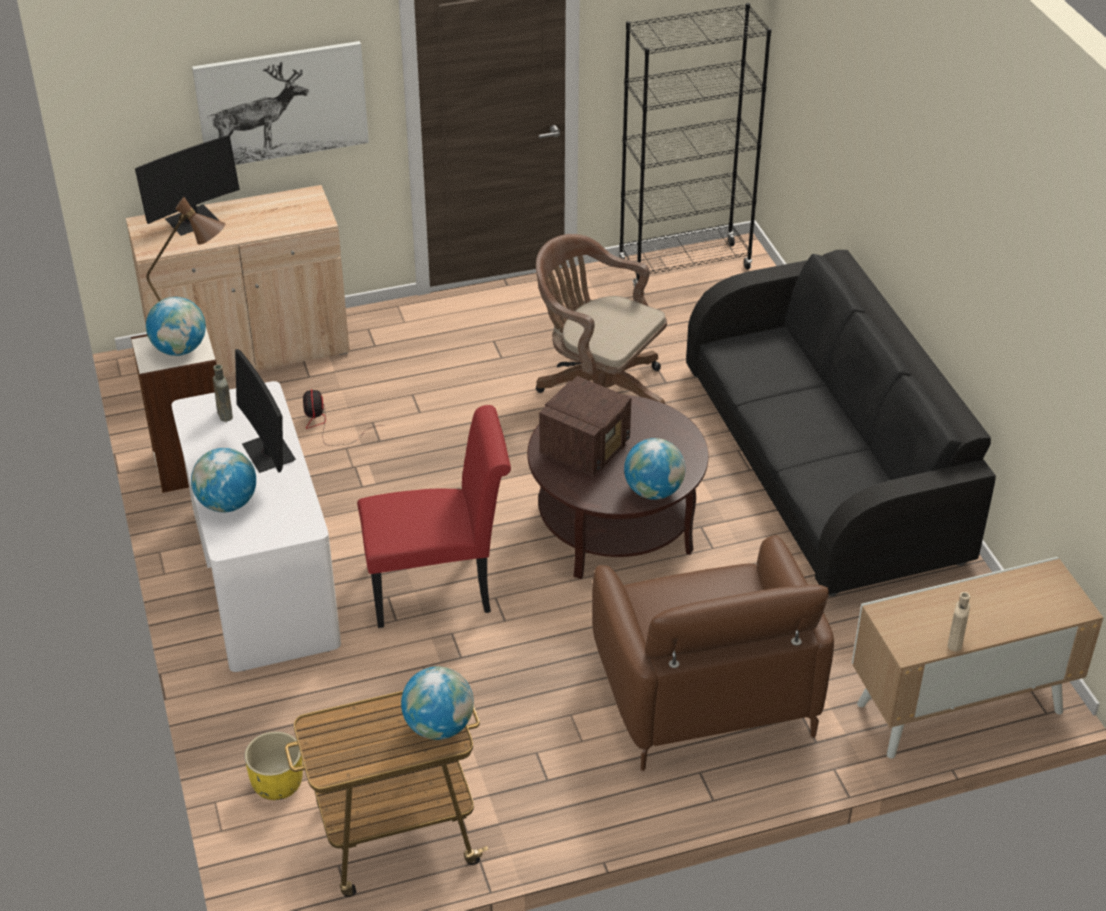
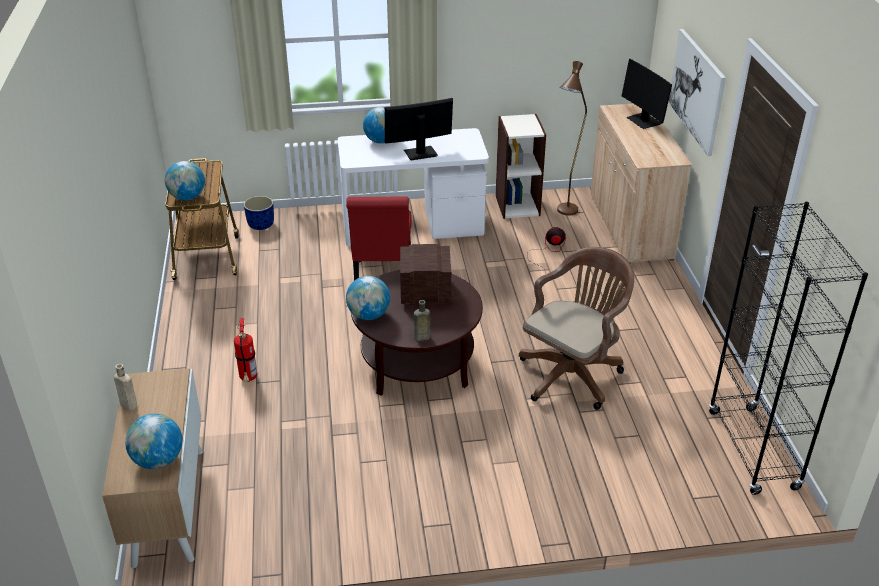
camera: 100 degrees right, 5 degrees down
(180, 349) = (520, 126): globe -> globe (158, 460)
(225, 415) = (459, 142): brown bottle -> brown bottle (420, 338)
(276, 784) = (261, 224): yellow planter -> blue planter
(586, 448) = (424, 292): radio -> radio turned 135 degrees clockwise
(703, 691) = (248, 379): brown armchair -> fire extinguisher
(825, 463) = (459, 489): black sofa -> none

